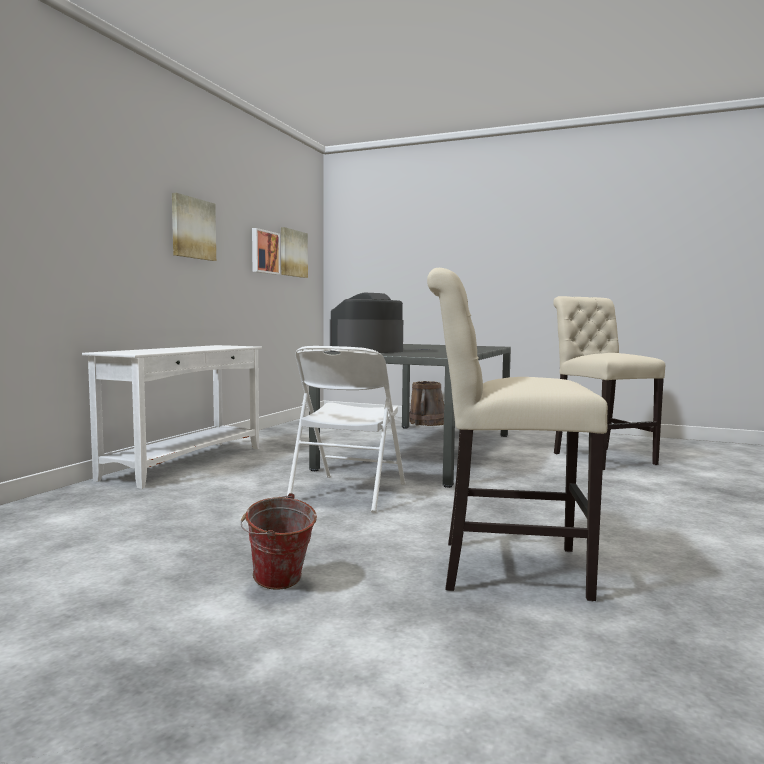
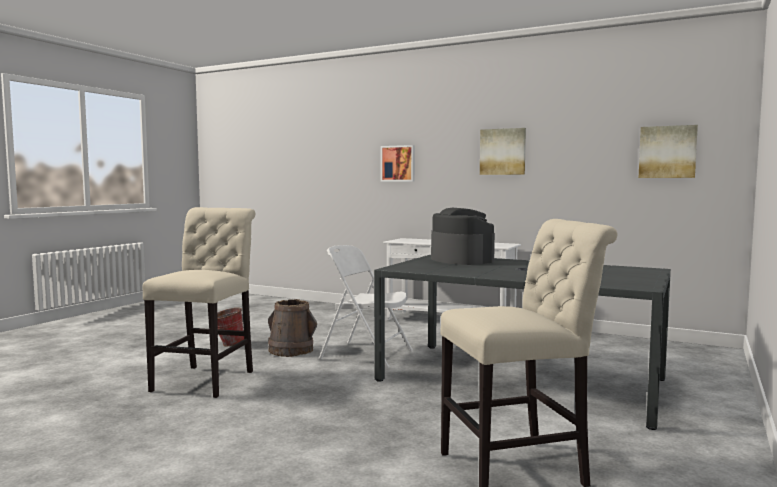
camera: 95 degrees right, 0 degrees up
(264, 252) = (606, 157): picture -> picture (398, 163)
(427, 423) = (714, 392): brown bucket -> brown bucket (291, 350)

